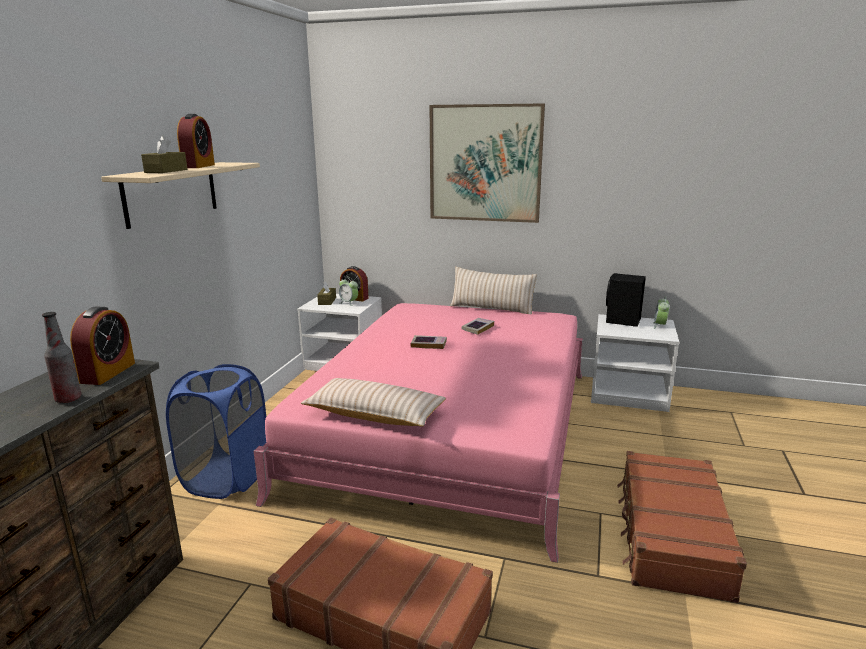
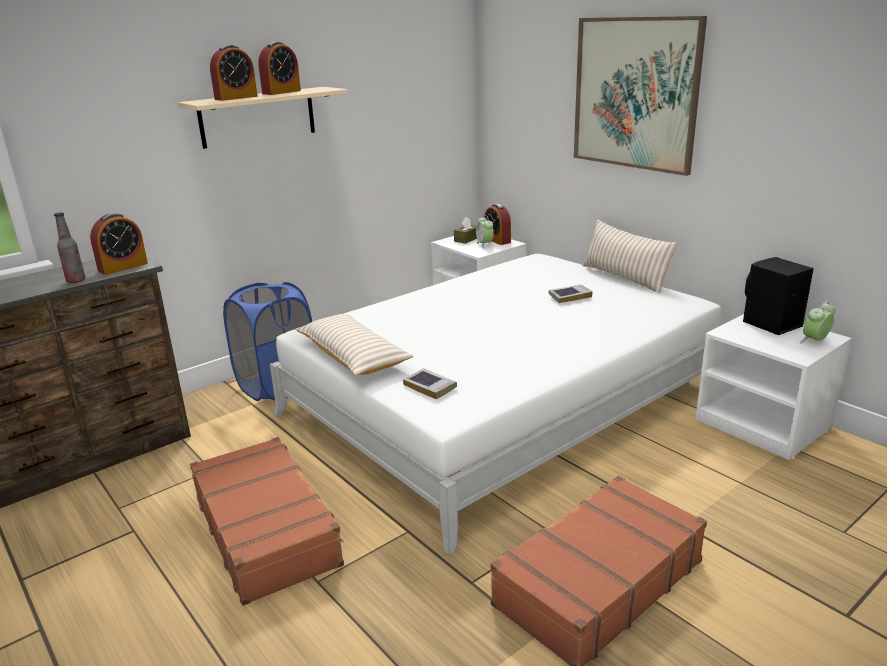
camera: 35 degrees right, 5 degrees up
(166, 171) = (236, 98): brown tissue box -> alarm clock
(429, 344) = (493, 303): book -> book (430, 387)
(450, 429) = (502, 401): pink bed -> white bed

